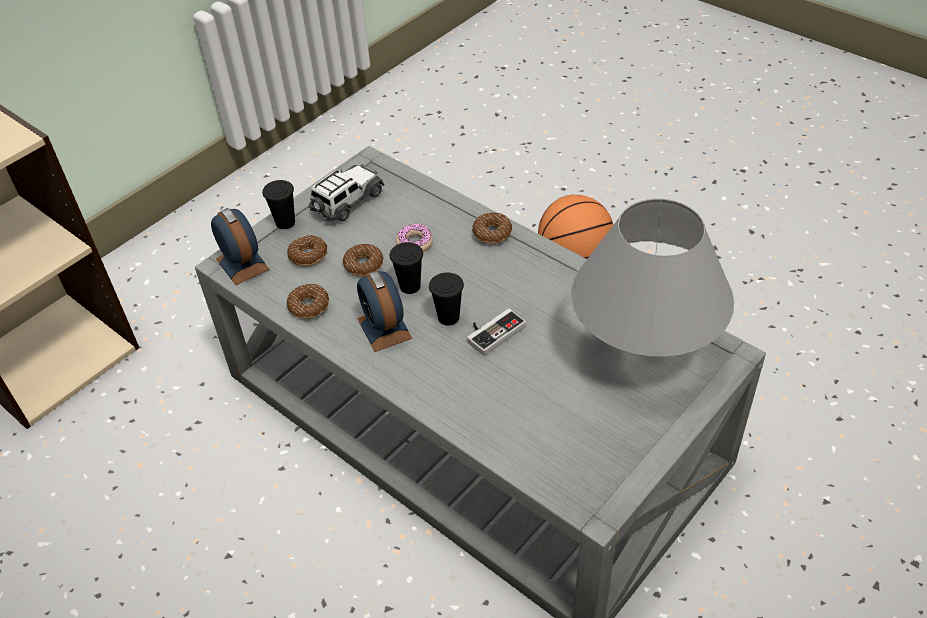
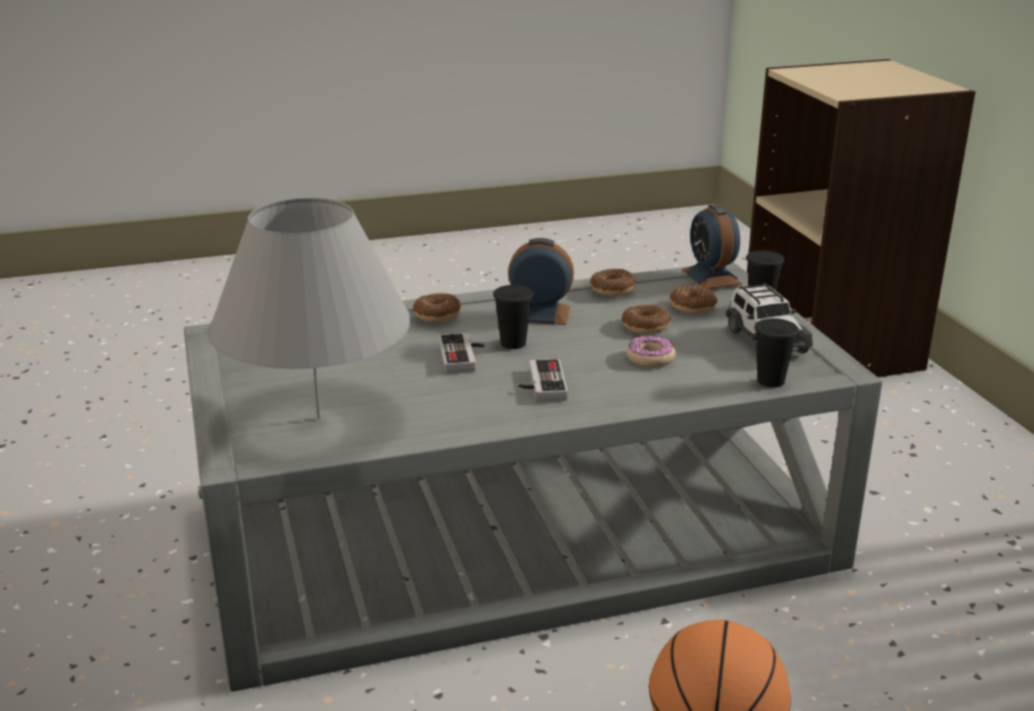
camera: 120 degrees right, 20 degrees down
(242, 264) = (711, 277): alarm clock -> alarm clock turned 75 degrees clockwise
(410, 286) = (583, 338): black cup -> black cup (770, 381)
(492, 233) = (612, 399): donut -> donut (437, 315)
(498, 274) = (540, 385): none -> game controller

